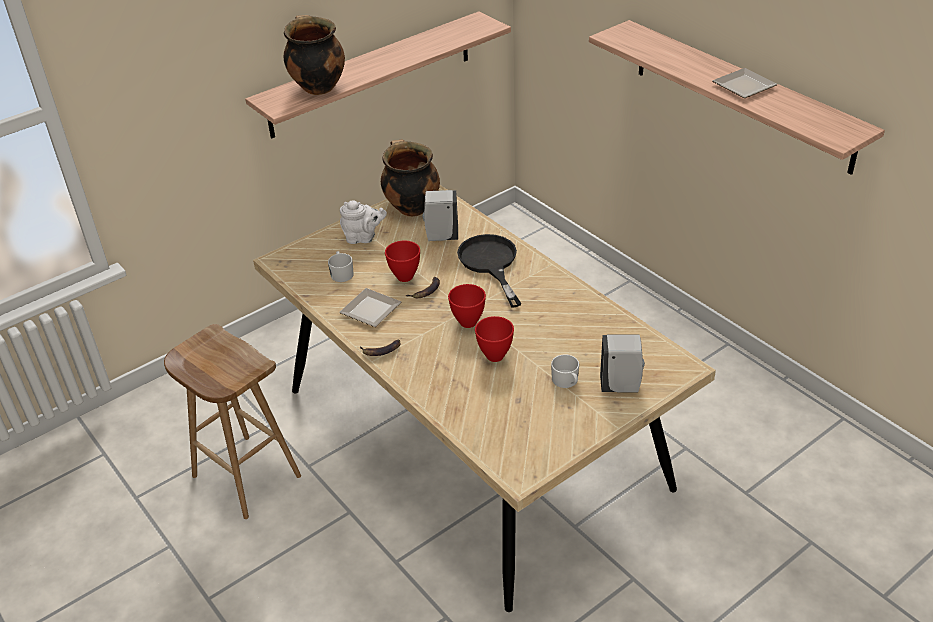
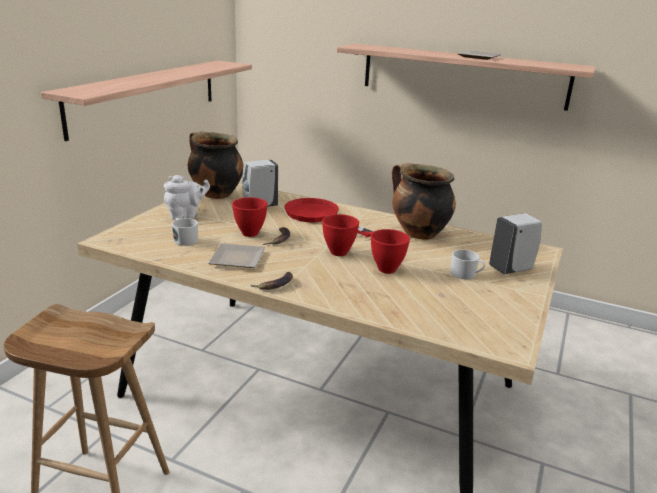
camera: 30 degrees left, 15 degrees down
(317, 87) = (114, 85): cooking pot -> cooking pot (418, 233)
(490, 264) = (319, 216): black frying pan -> red frying pan

